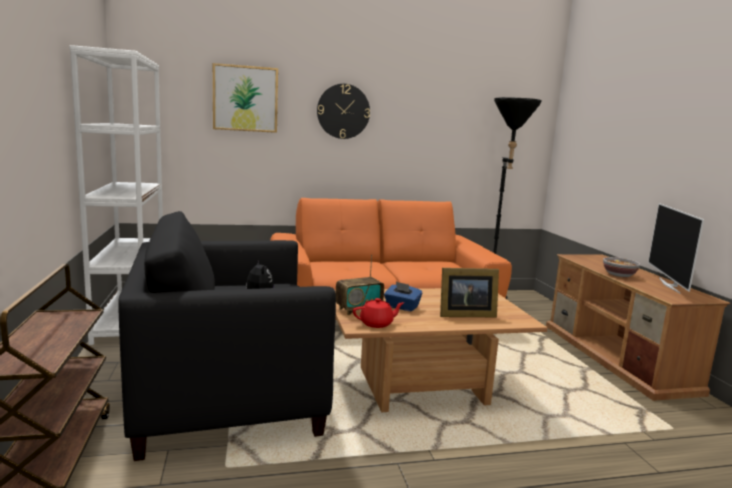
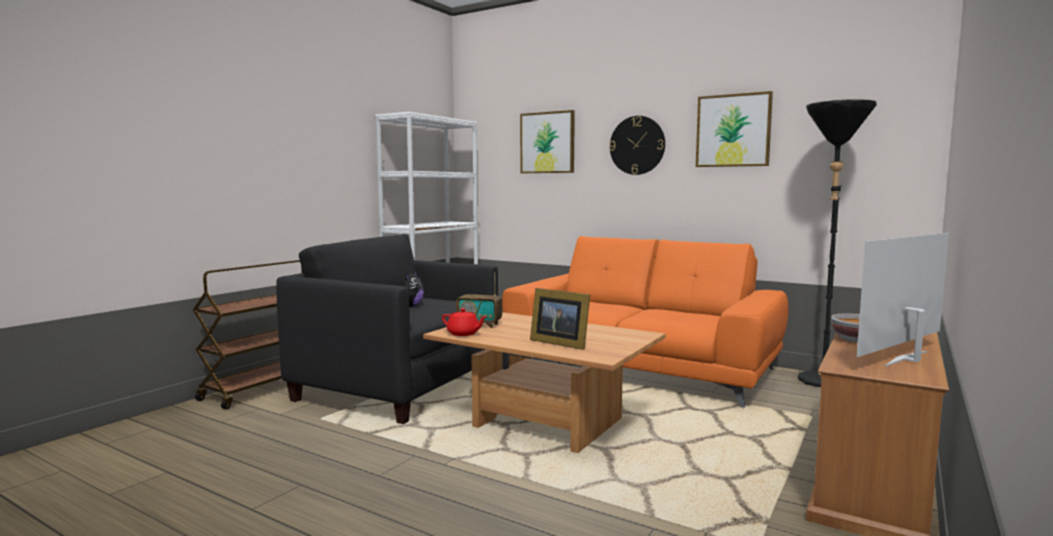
camera: 45 degrees right, 5 degrees down
(401, 307) = (519, 329): blue tissue box -> none
(425, 107) = (733, 130): none -> picture

